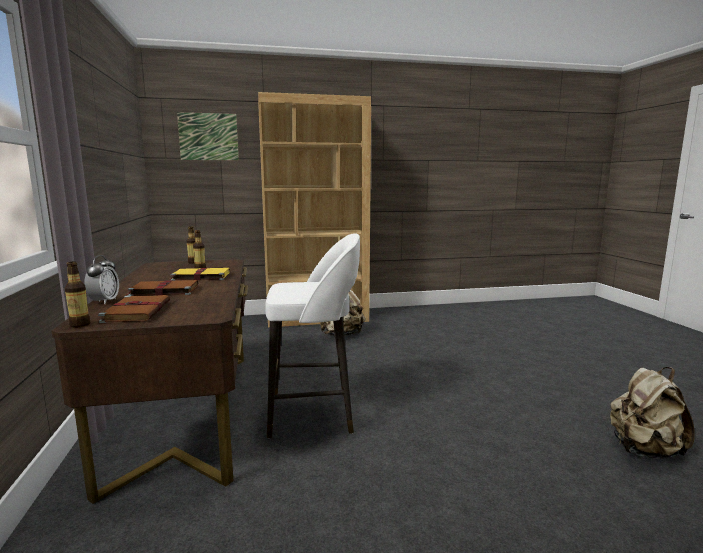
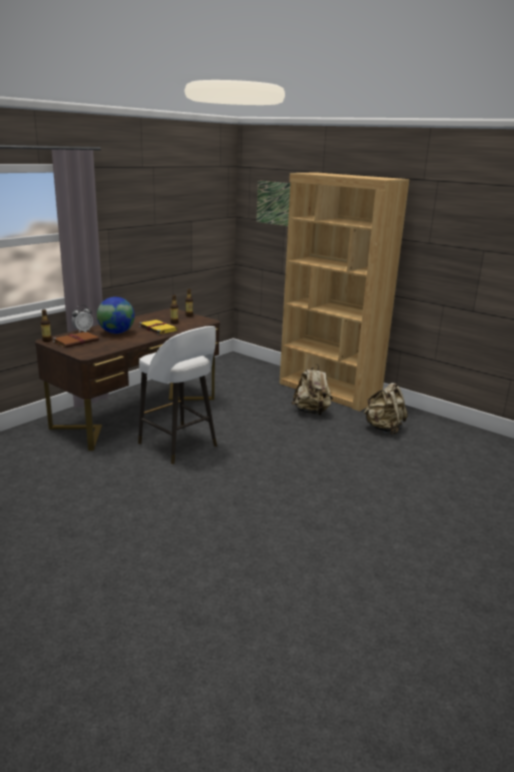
camera: 50 degrees right, 10 degrees up
(163, 290) = (116, 332): brown book -> globe
(643, 450) = (286, 578): beige backpack -> beige backpack (384, 429)

